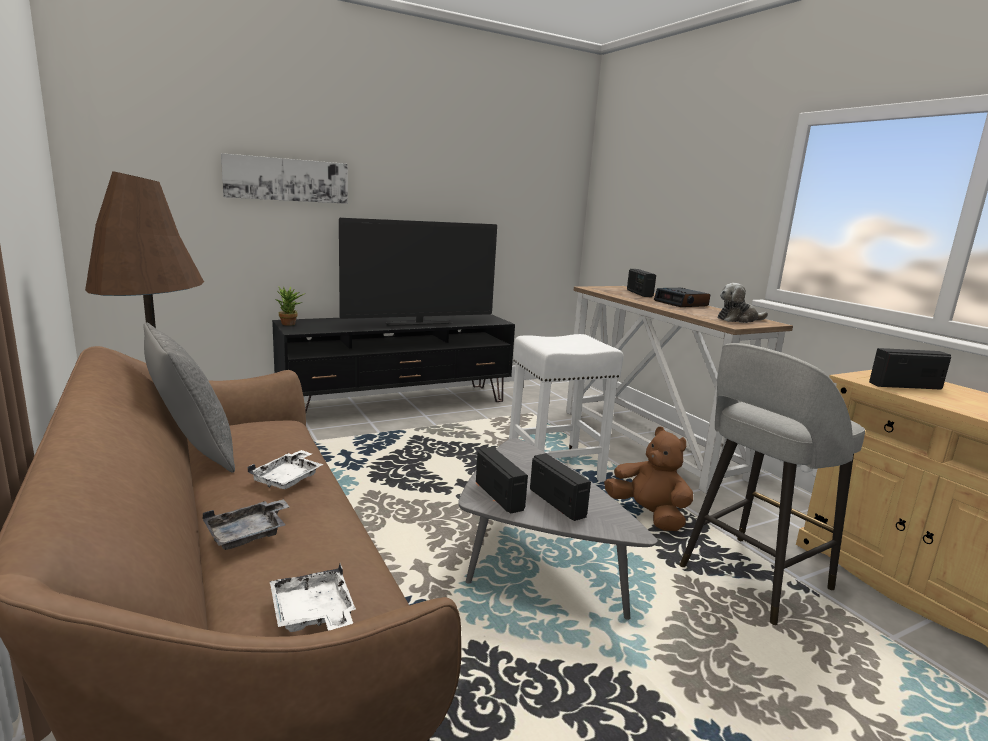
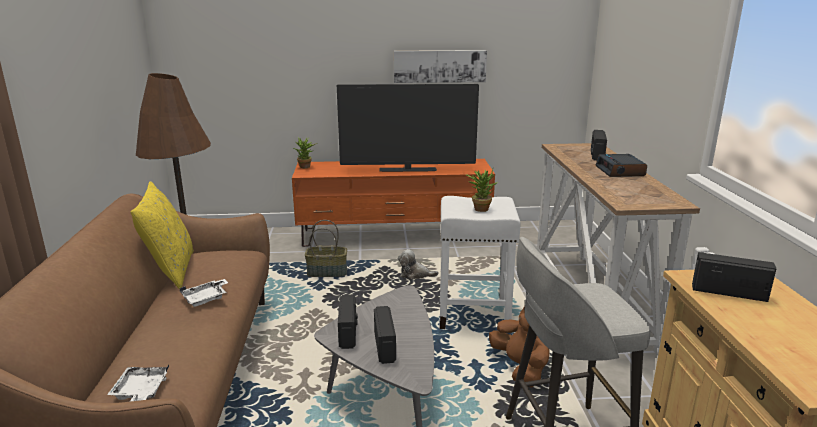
camera: 25 degrees right, 5 degrees up
(192, 453) = (170, 270): grey pillow -> yellow pillow
(248, 534) = (151, 334): grey tray -> none
(286, 179) = (306, 52): picture -> picture (440, 66)
(350, 450) = (327, 272): none -> basket
(398, 403) = (394, 235): black tv stand -> orange tv stand
(571, 344) = (480, 208): none -> potted plant
(738, 320) = (645, 197): plush toy -> plush toy (415, 275)

